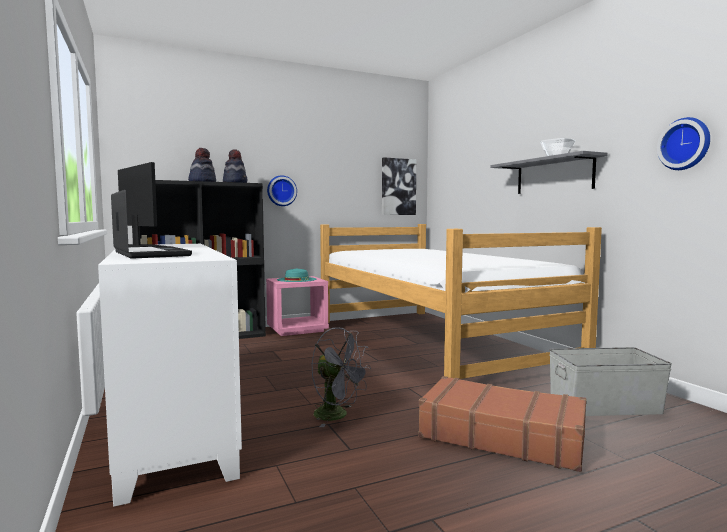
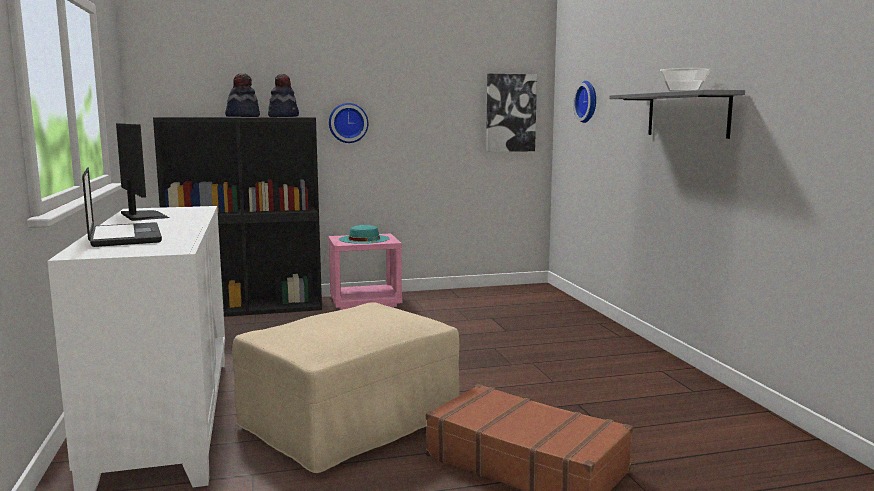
camera: 10 degrees right, 5 degrees up
(337, 416) = (349, 422): grey fan -> beige ottoman
(431, 342) = (526, 329): bed -> none
(603, 406) = (688, 434): grey storage box -> none
(685, 144) = (828, 90): wall clock -> wall clock (588, 101)

